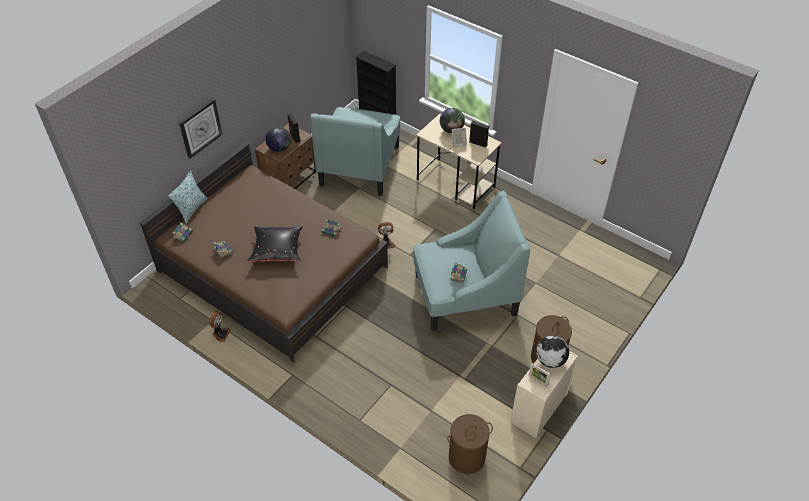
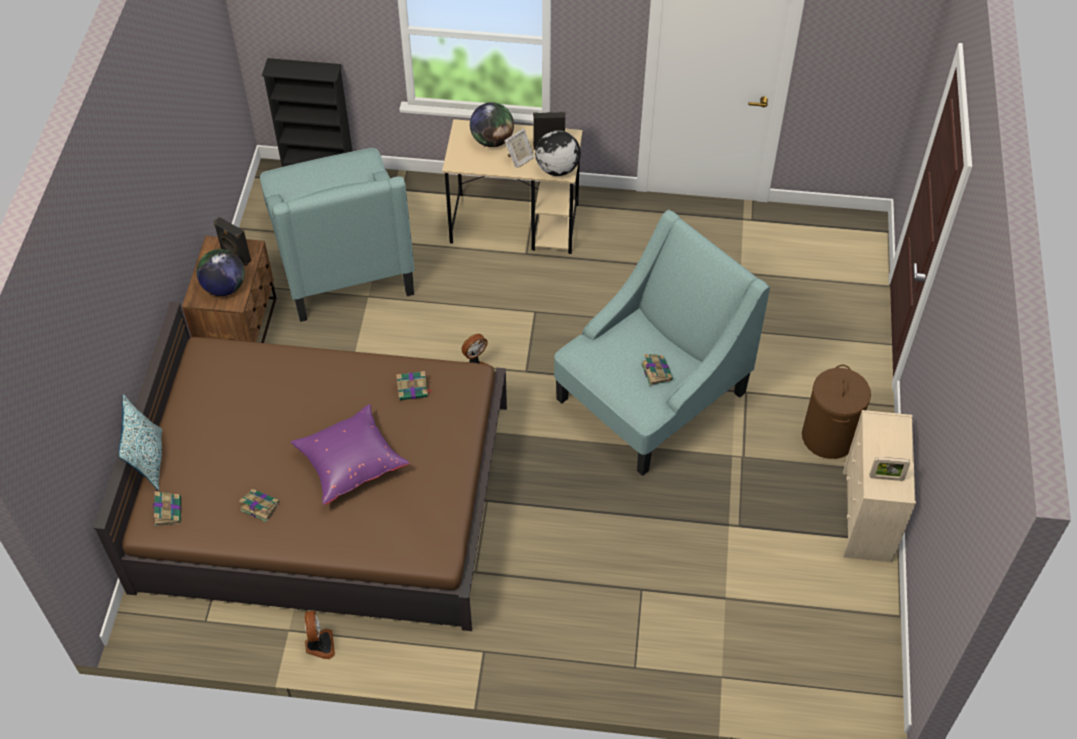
camera: 30 degrees left, 5 degrees up
(200, 128) = (120, 313): wall clock -> none
(277, 250) = (350, 463): black pillow -> purple pillow
(466, 457) = (821, 640): brown laundry basket -> none
(550, 360) = (881, 440): globe -> globe (557, 169)

